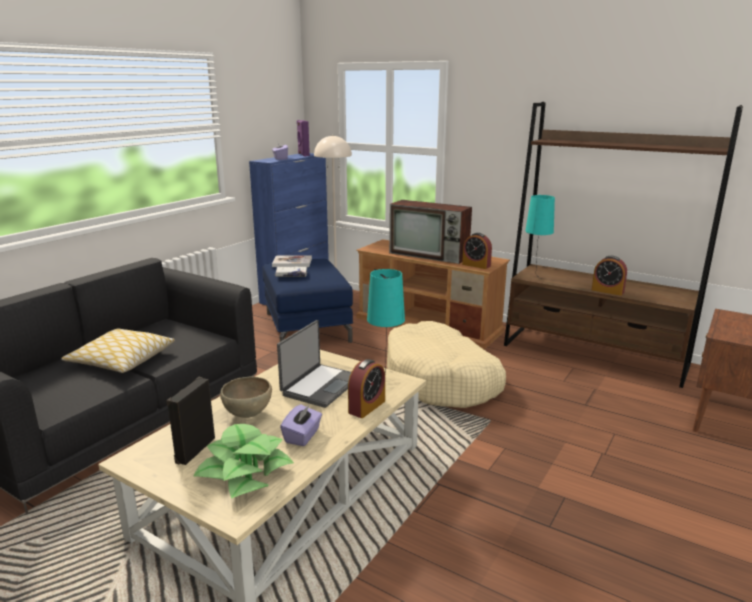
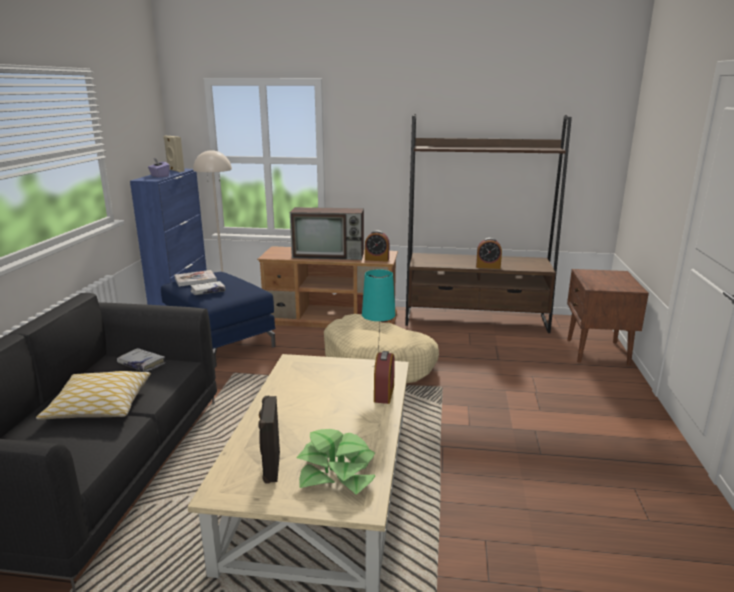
camera: 25 degrees left, 0 degrees up
(183, 331) = (141, 364): none -> white book
(248, 414) = (289, 424): brown bowl -> none
(302, 436) = (355, 430): purple tissue box -> none
(303, 155) = (175, 170): purple speaker -> beige speaker
(320, 386) = (328, 385): laptop -> none
(534, 279) = (427, 264): turquoise table lamp -> none

